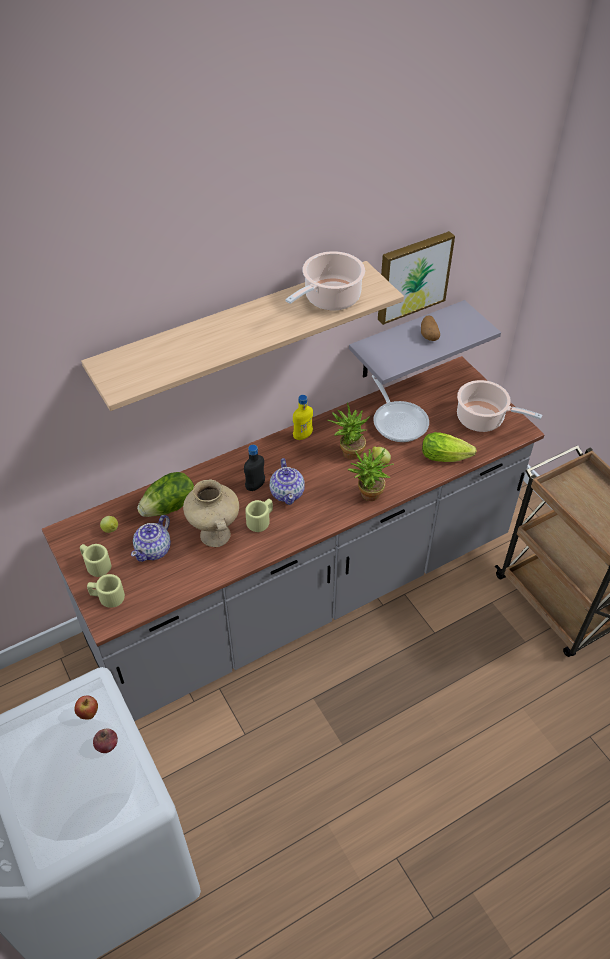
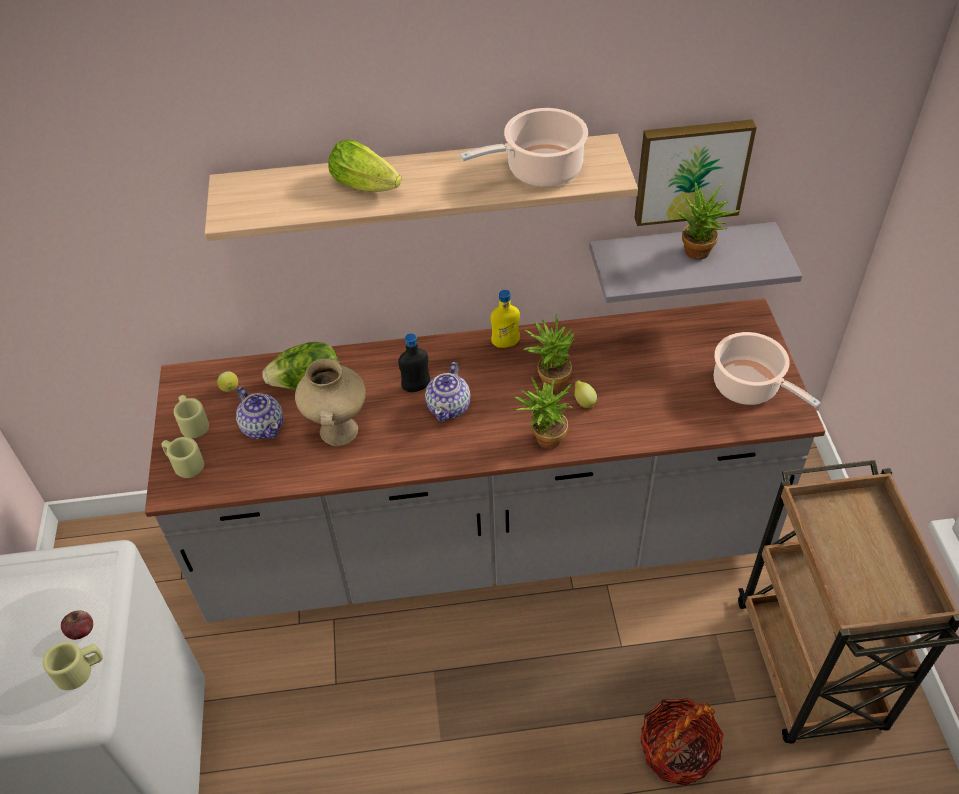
camera: 25 degrees right, 0 degrees up
(89, 713) = (83, 588): apple -> none
(154, 549) = (263, 426): teapot -> teapot turned 90 degrees counterclockwise
(261, 520) = (400, 430): beige mug -> beige mug (80, 670)
(398, 421) = (635, 358): frying pan -> none
(428, 335) = (700, 255): potato -> potted plant
(447, 457) = (674, 422): lettuce -> lettuce (368, 185)
(504, 689) = (677, 751): none -> basket

